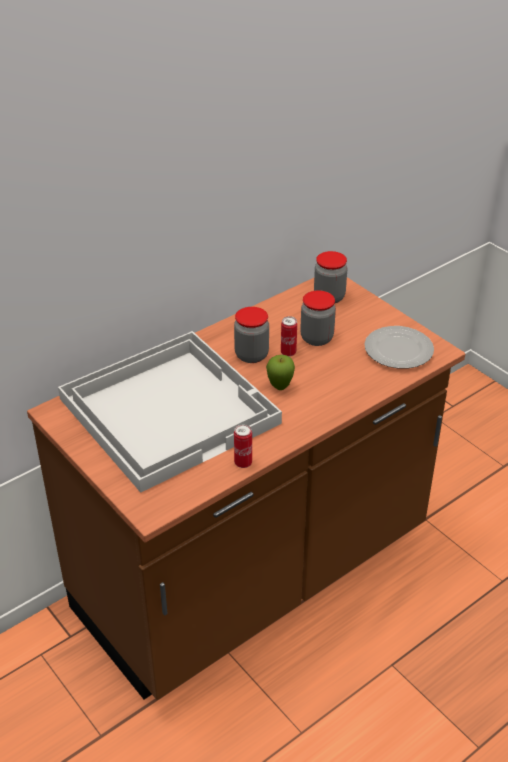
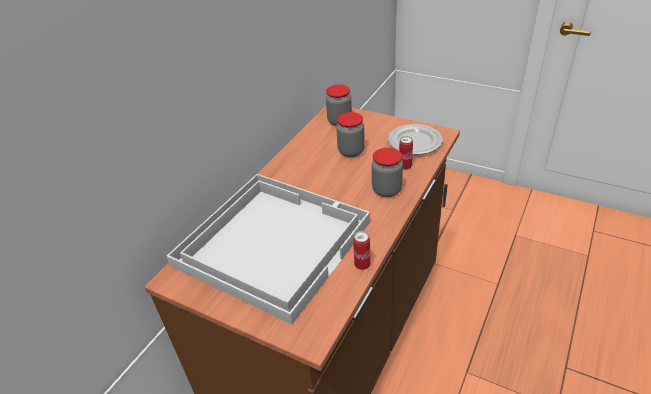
camera: 20 degrees left, 0 degrees up
(251, 355) = (311, 178): jar -> jar (386, 190)
(280, 387) = (349, 195): apple -> none
(288, 352) = (337, 168): can -> can (405, 166)

